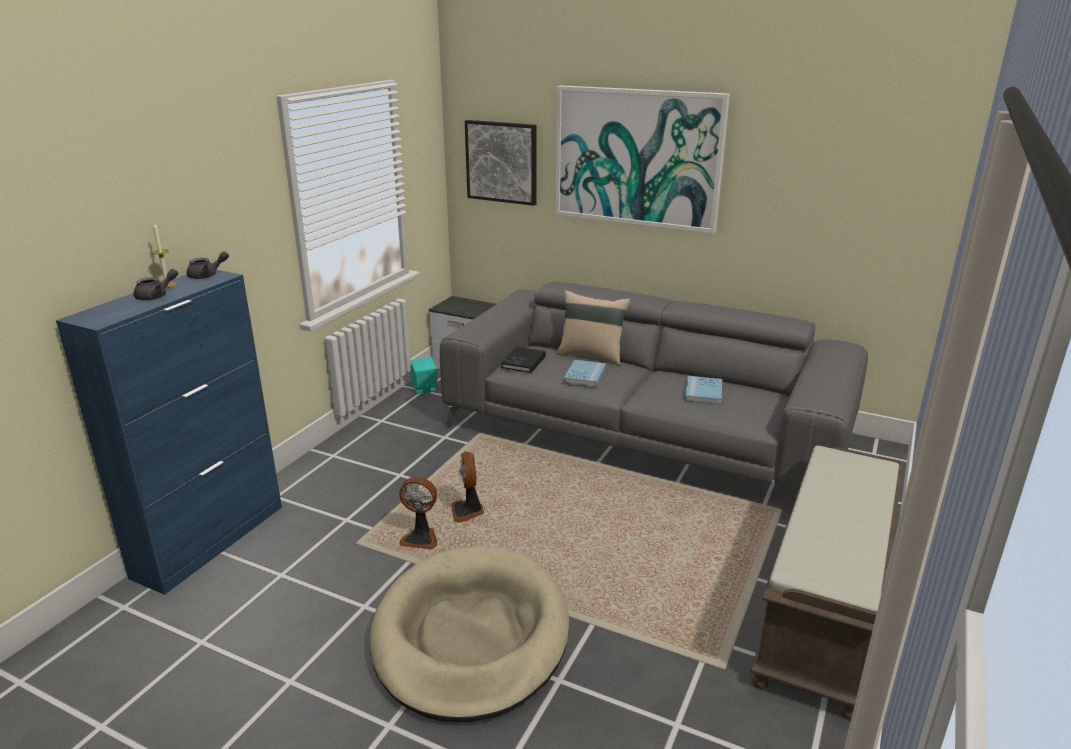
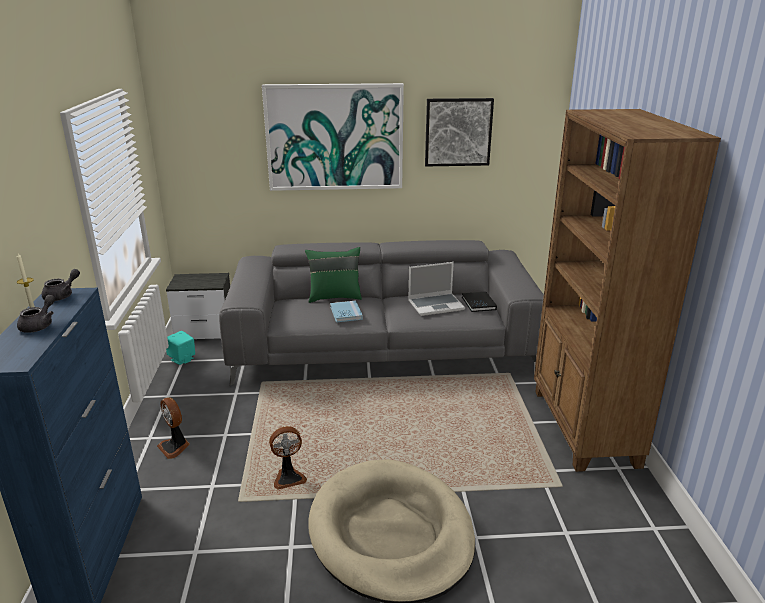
camera: 30 degrees left, 0 degrees up
(468, 511) = (307, 444): fan -> fan (175, 447)
(502, 162) = (212, 152): picture -> picture (458, 132)
(523, 362) = (290, 314): black book -> black book (478, 303)
(591, 355) = (334, 297): beige pillow -> green pillow
(703, 392) = (436, 305): blue book -> laptop
(825, 610) = (583, 428): brown bench -> brown bookcase

